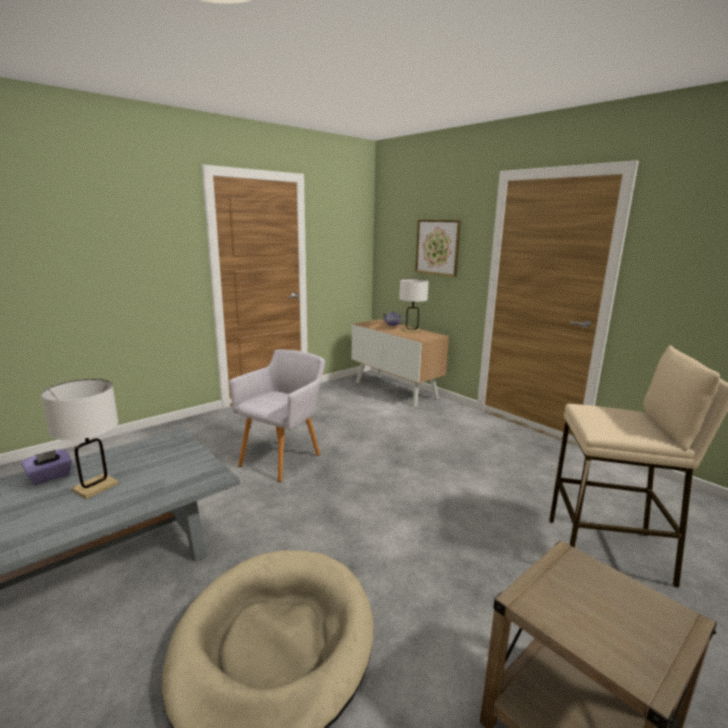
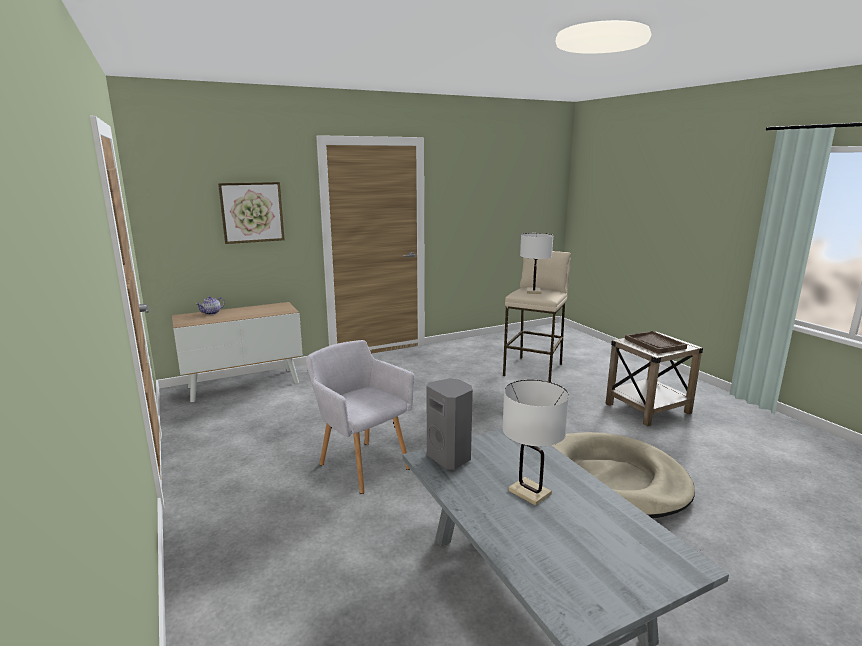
camera: 75 degrees left, 0 degrees up
(50, 477) = (504, 526): purple tissue box -> none
(171, 447) = (450, 458): none -> grey speaker
(411, 331) = (251, 310): white table lamp -> white table lamp (533, 291)
(596, 606) = (655, 344): none -> brown tray

